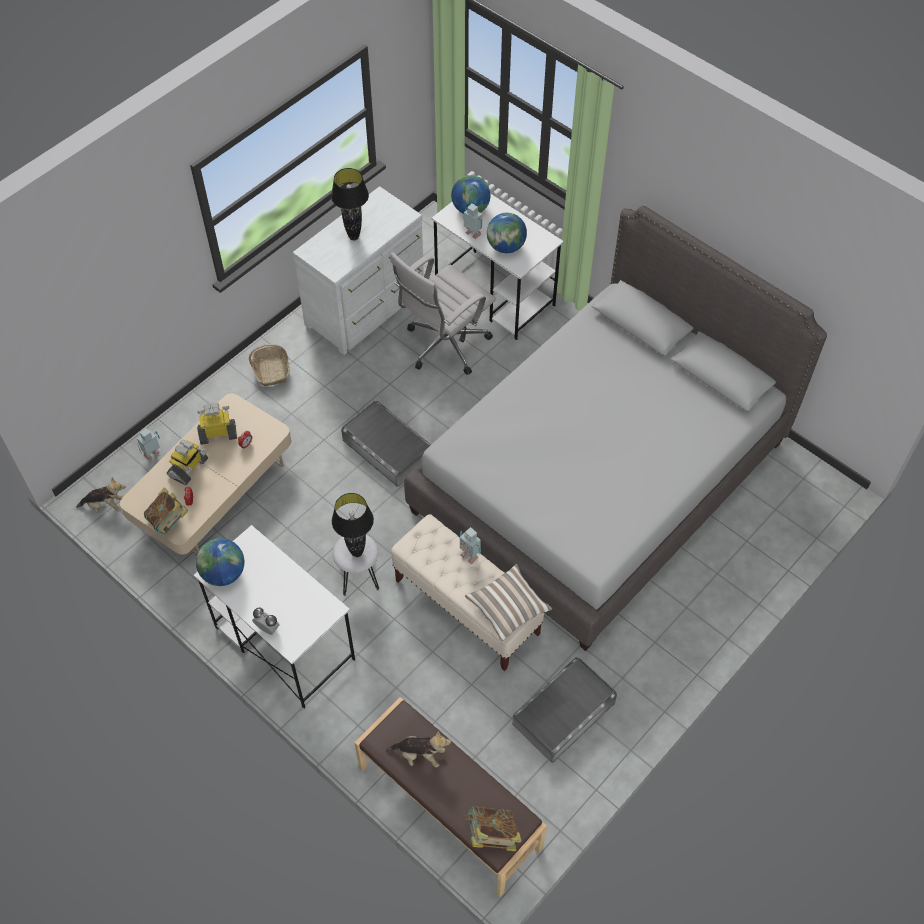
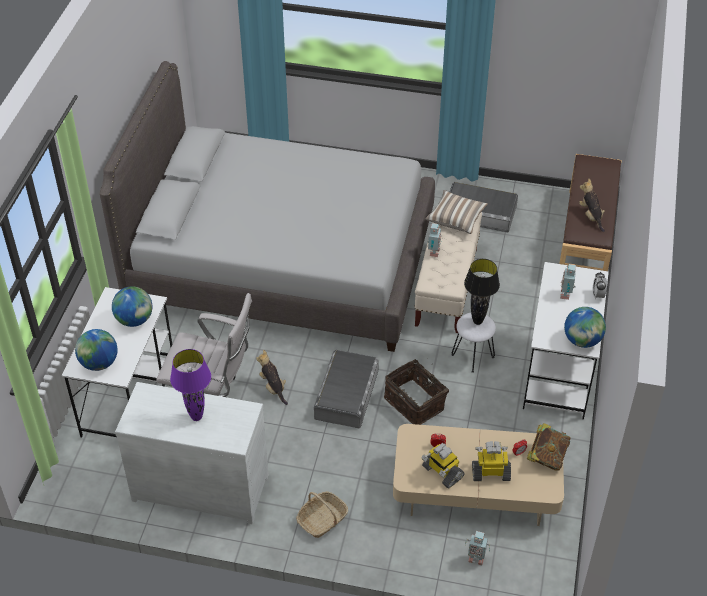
camera: 120 degrees left, 10 degrees down
(105, 505) = (551, 561): plush toy -> plush toy (273, 387)
(338, 497) = (415, 402): none -> basket
(354, 237) = (196, 417): black table lamp -> purple table lamp
(472, 235) = (132, 348): toy robot -> toy robot (566, 294)
(492, 834) = (605, 168): book -> none

